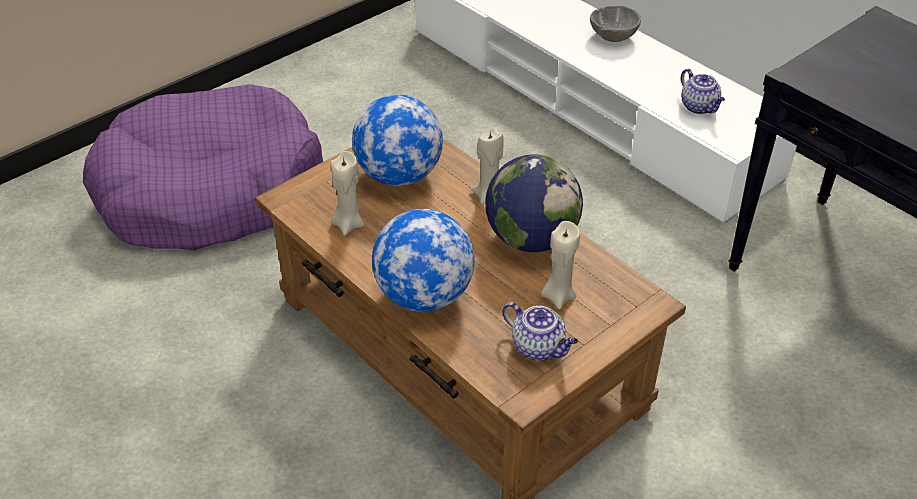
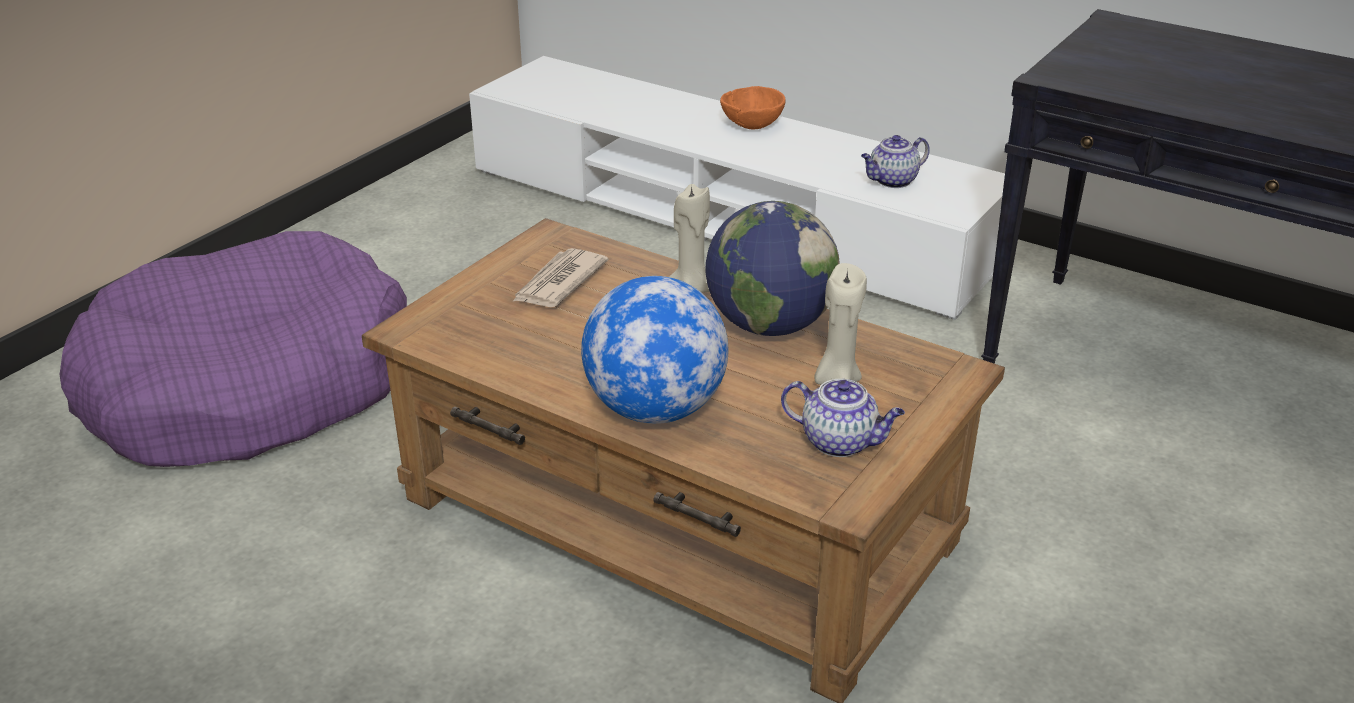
camera: 15 degrees left, 10 degrees down
(348, 224) = (511, 345): beige candle -> none
(399, 175) = (558, 282): globe -> newspaper
(613, 37) = (752, 125): grey bowl -> orange bowl
(699, 107) = (892, 181): teapot -> teapot turned 105 degrees clockwise

